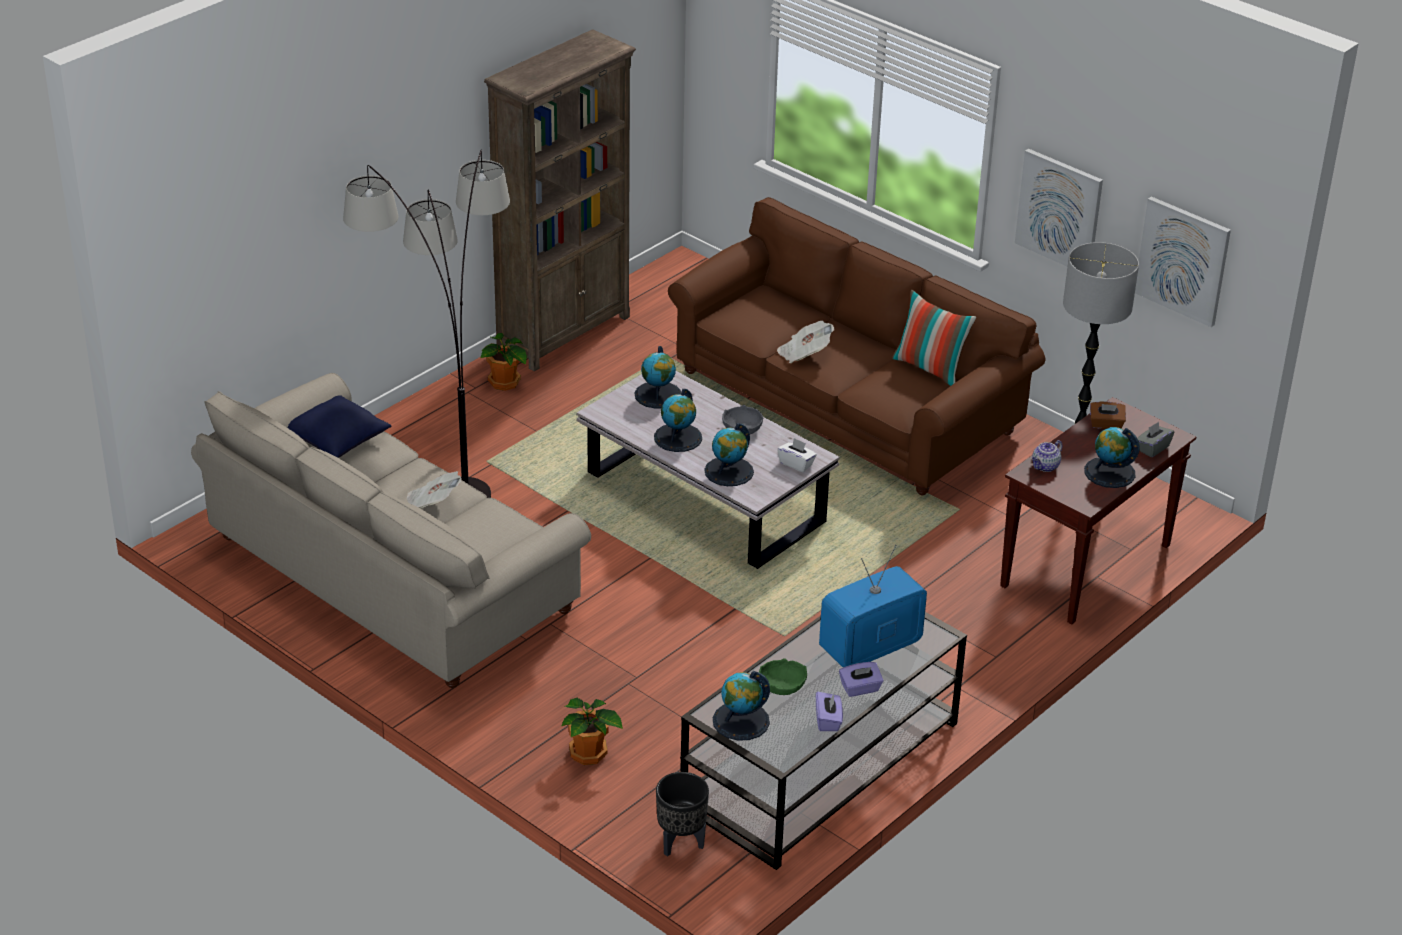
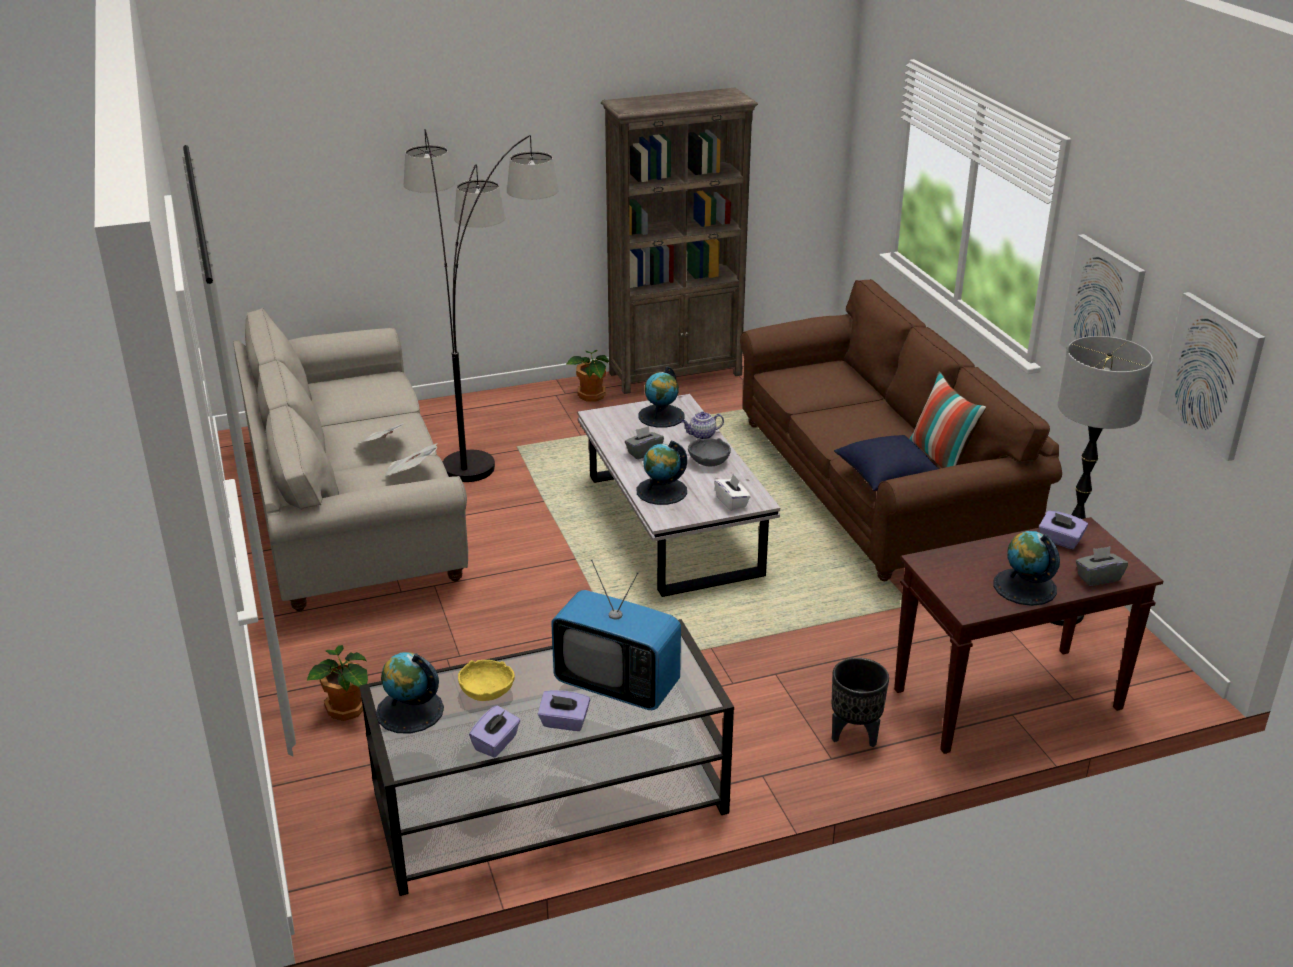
camera: 30 degrees right, 5 degrees down
(337, 441) = (363, 382): blue pillow -> blue pillow (887, 478)
(678, 437) = (644, 452): globe -> grey tissue box
(681, 843) = (339, 828): black planter -> black planter (854, 734)
(781, 687) = (486, 691): green bowl -> yellow bowl
(804, 354) = (829, 418): newspaper -> newspaper (411, 473)
(870, 648) = (617, 685): television -> television turned 150 degrees counterclockwise
(1045, 466) = (953, 561): teapot -> teapot (702, 435)
(1106, 425) = (1060, 540): brown tissue box -> purple tissue box

